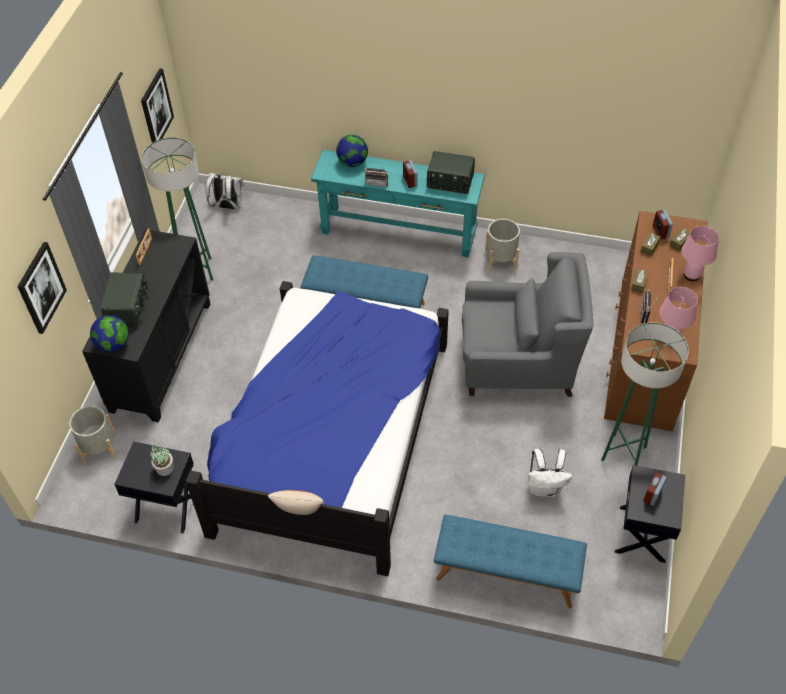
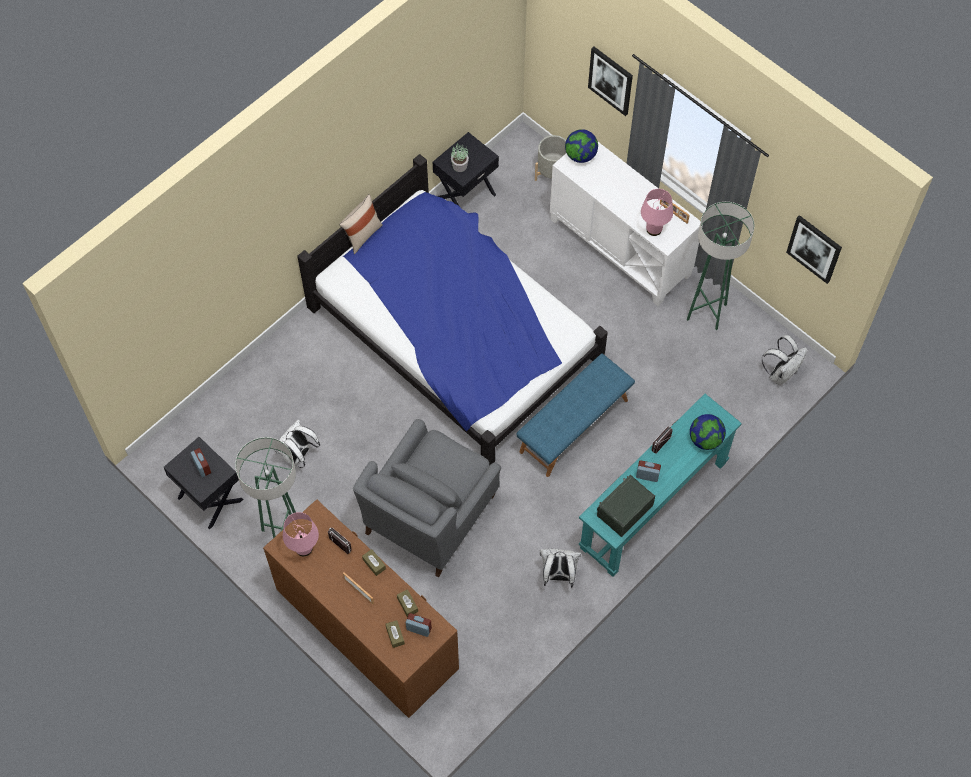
camera: 120 degrees right, 10 degrees up
(128, 307) = (615, 179): radio -> none
(160, 356) = (620, 247): black cabinet -> white cabinet
(500, 259) = (558, 575): grey planter -> white backpack
(506, 574) = (250, 384): blue bench -> none
(692, 275) = (352, 616): pink table lamp -> pink table lamp (653, 229)

